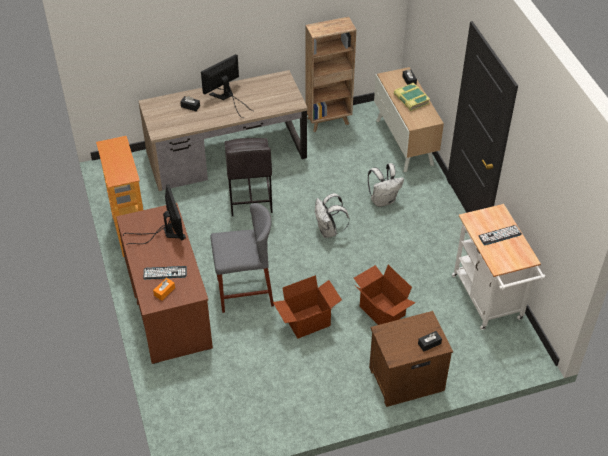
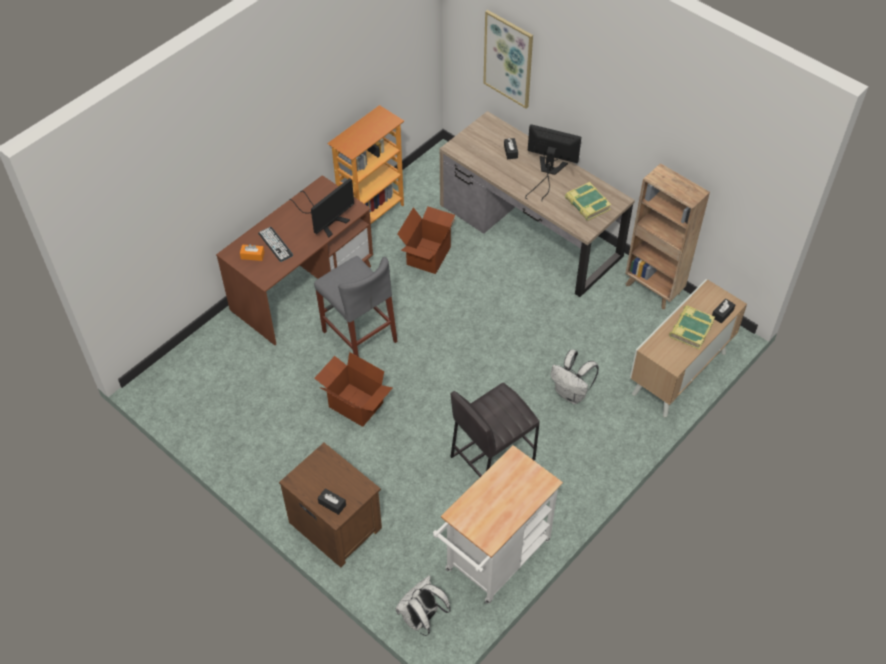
camera: 60 degrees right, 5 degrees up
(147, 43) = (508, 59): none -> picture
(249, 197) = (487, 277): grey stool -> grey stool (491, 458)
(274, 92) = (587, 204): none -> book
(328, 231) = (489, 366): white backpack -> white backpack (422, 618)
(381, 311) = (411, 463): cardboard box -> cardboard box (427, 255)
(500, 235) = (507, 498): keyboard -> none

